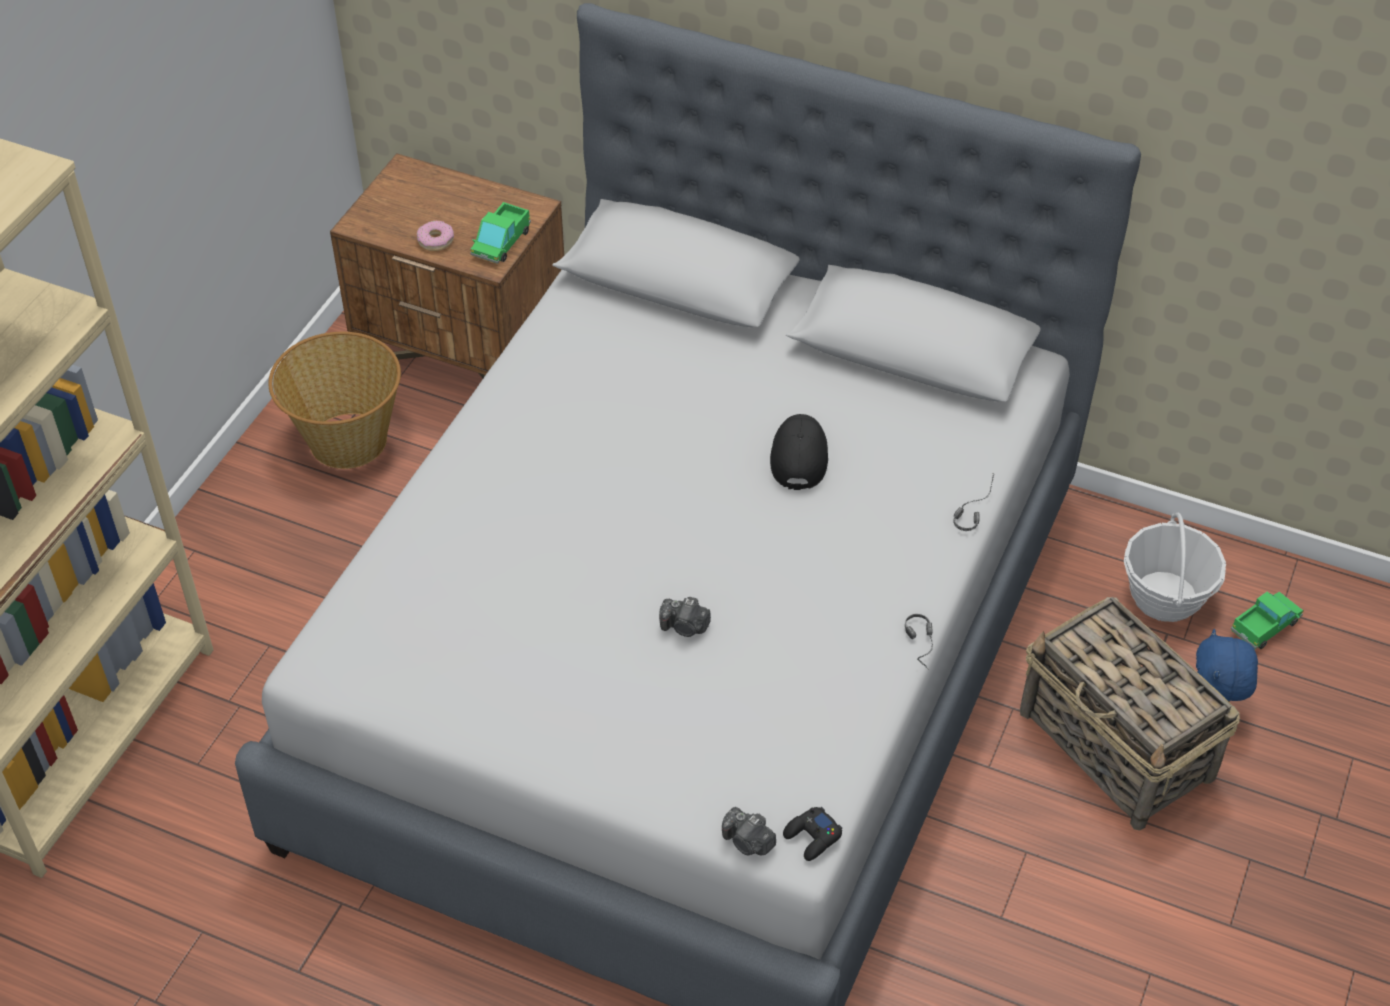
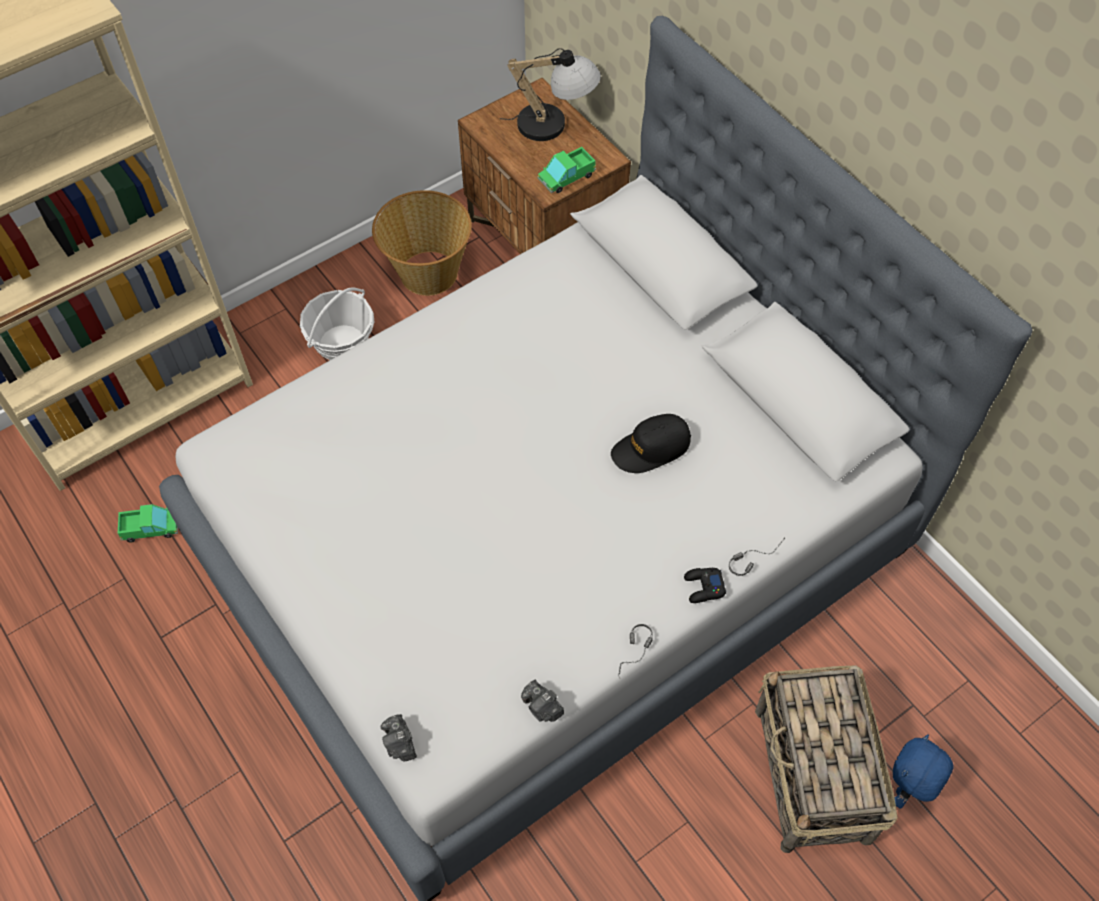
camera: 30 degrees right, 10 degrees up
(435, 240) = (522, 156): donut -> none
(449, 196) = (554, 125): none -> table lamp
(685, 627) = (474, 547): camera -> camera (542, 707)
(799, 455) = (651, 448): black cap -> black cap turned 150 degrees counterclockwise
(812, 837) = (447, 766): black game controller -> black game controller (703, 587)
(1165, 596) = (932, 674): basket -> basket (342, 343)
(1265, 626) = (997, 739): toy truck -> toy truck (151, 528)

